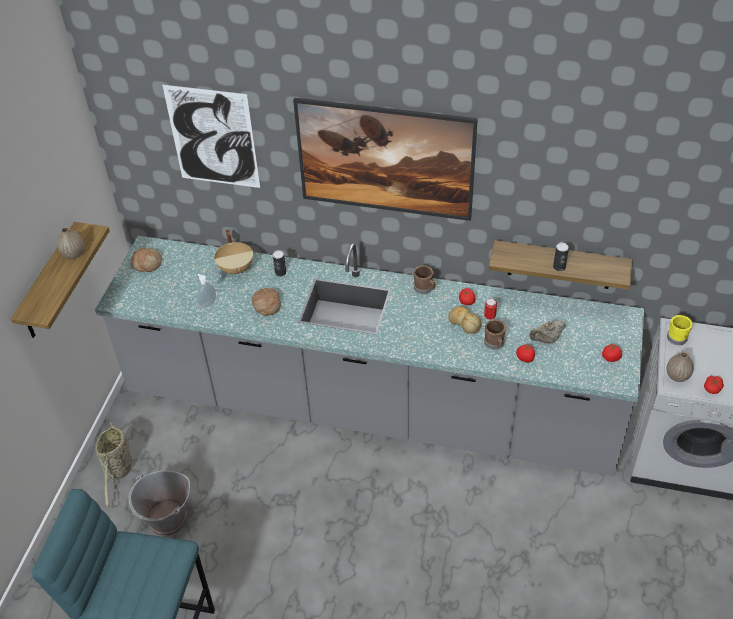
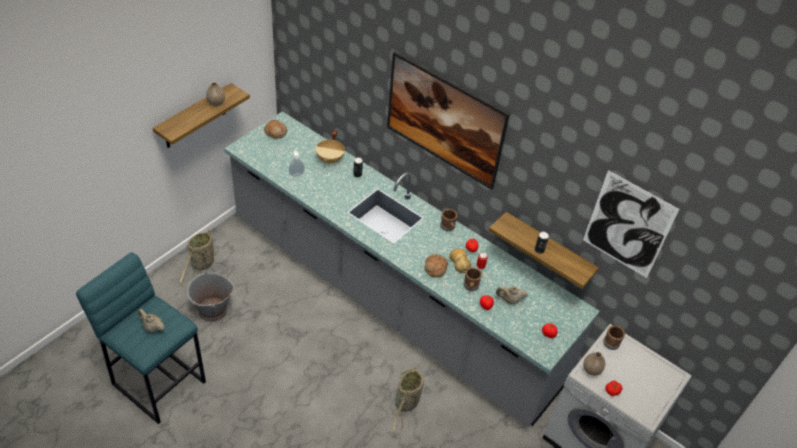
camera: 20 degrees right, 0 degrees up
(145, 572) = (152, 328): none -> beige teapot
(213, 137) = (340, 60): picture -> picture (628, 225)
(266, 305) = (333, 192): bread -> bread (435, 268)
(464, 518) = (406, 404): none -> basket
(676, 336) = (612, 341): yellow mug -> brown mug

